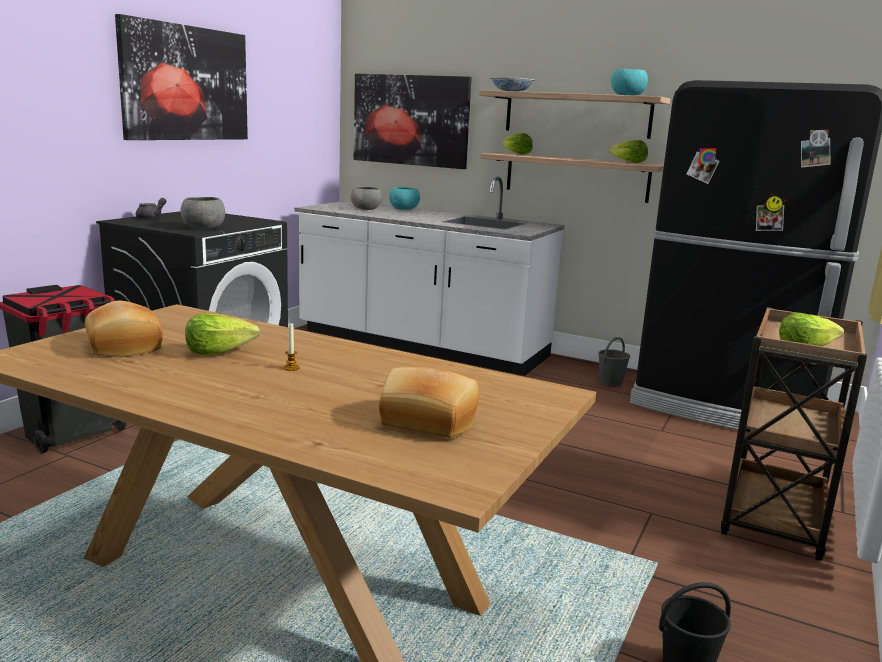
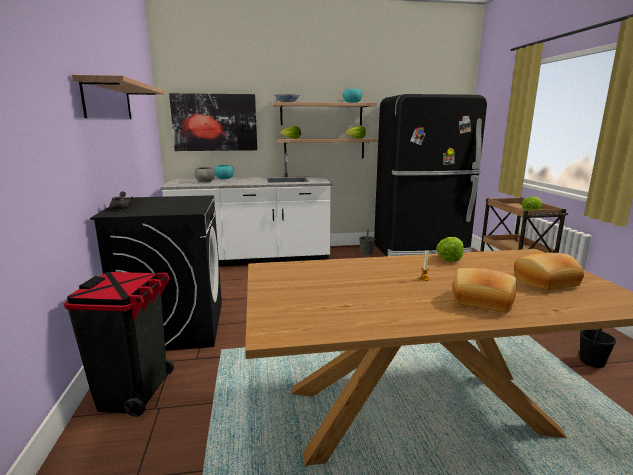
camera: 35 degrees left, 0 degrees up
(122, 346) = (312, 298): bread -> bread (481, 301)
(186, 83) = (108, 101): picture -> shelf
(204, 228) = (187, 208): grey bowl -> none
(219, 351) = (367, 282): lettuce -> lettuce (450, 258)

